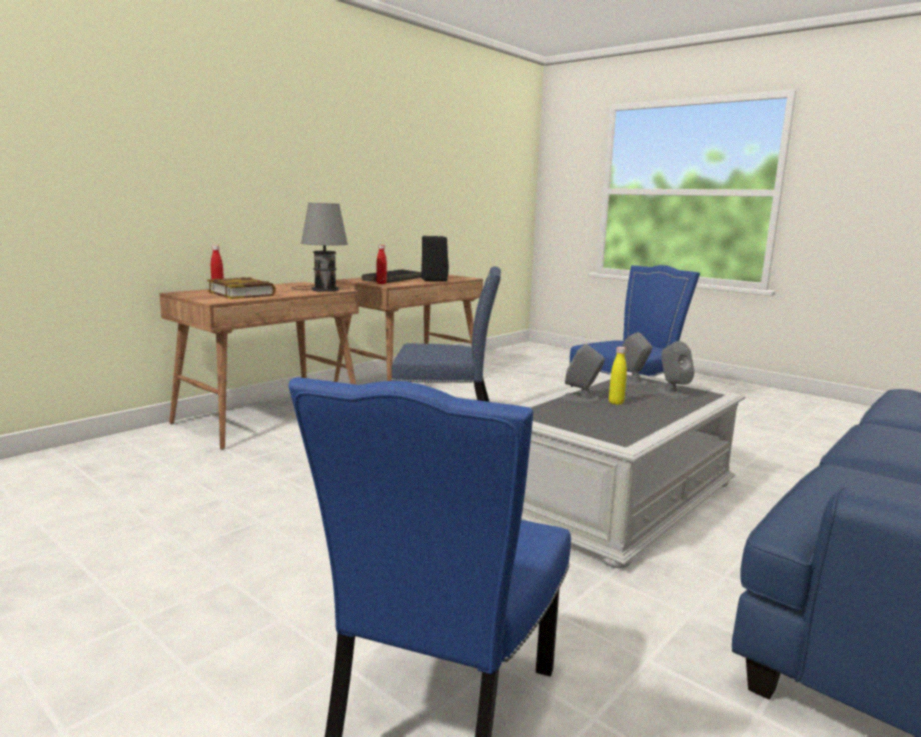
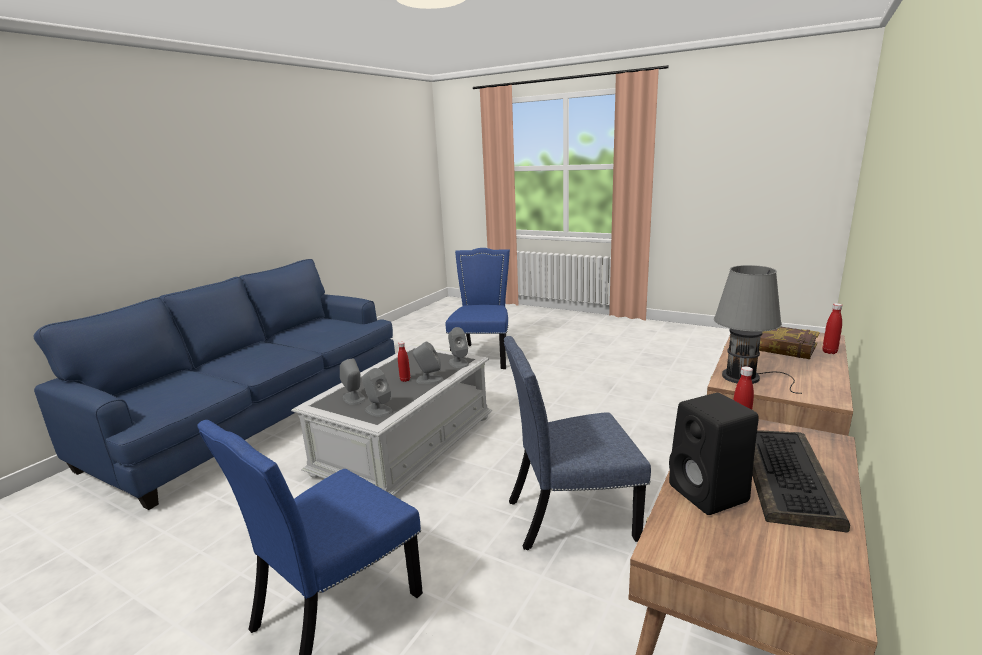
camera: 170 degrees right, 5 degrees up
(538, 412) = (458, 363): none -> grey speaker
(616, 403) = (405, 380): yellow bottle -> red bottle

